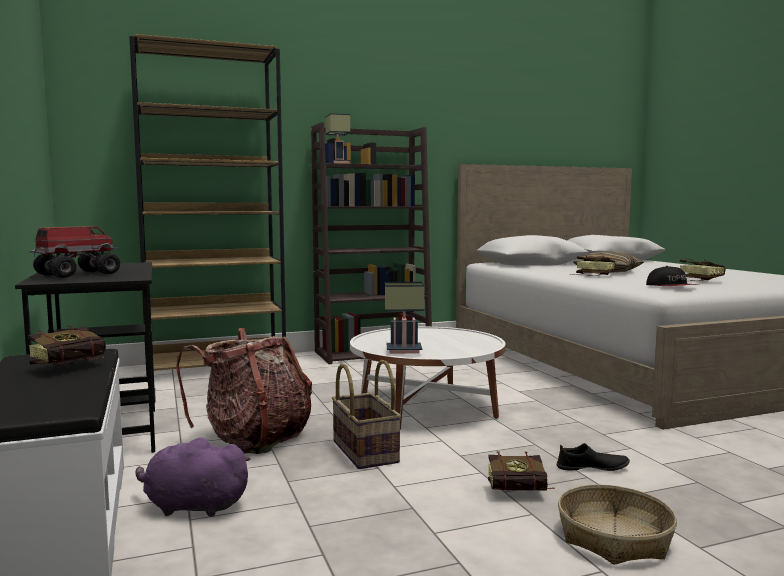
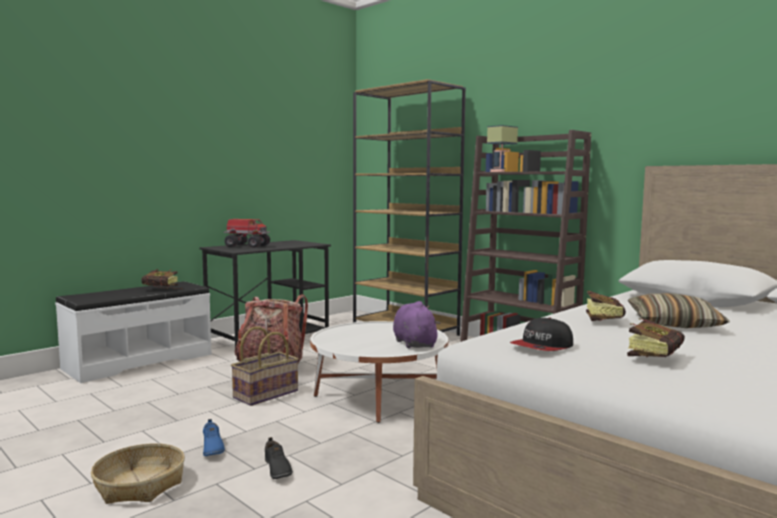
camera: 65 degrees right, 0 degrees up
(192, 506) = (166, 376): purple plush toy -> purple plush toy (414, 343)
(405, 350) = (335, 335): table lamp -> none
(523, 493) = (212, 448): book -> blue shoe

